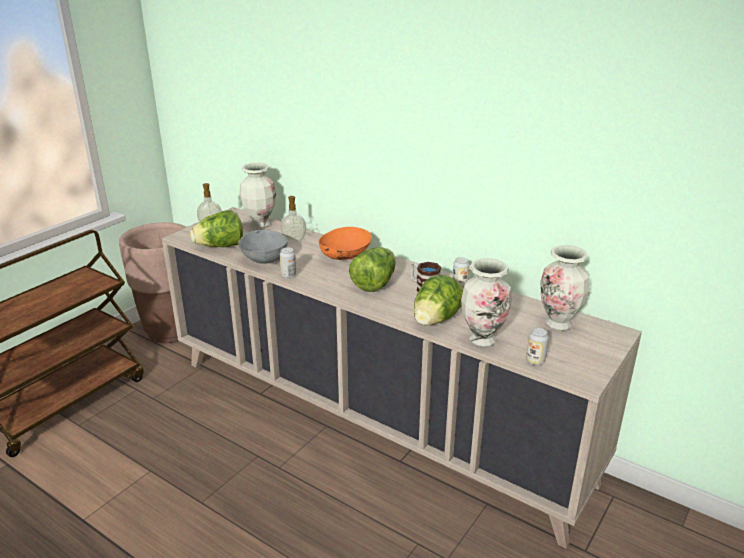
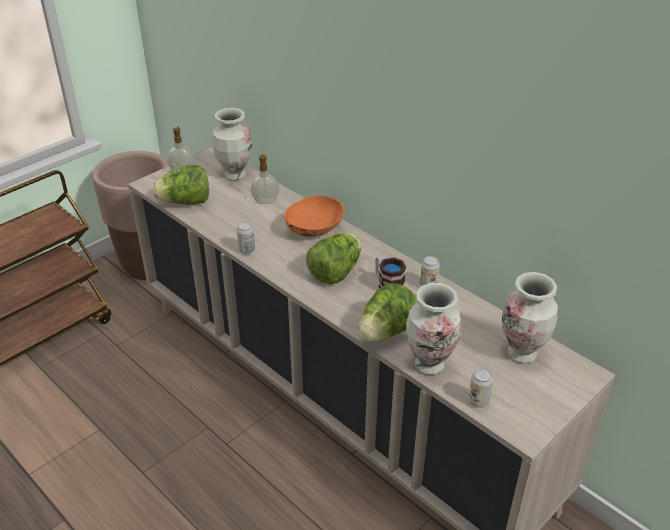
camera: 10 degrees right, 10 degrees up
(264, 259) = (226, 225): grey bowl -> none

